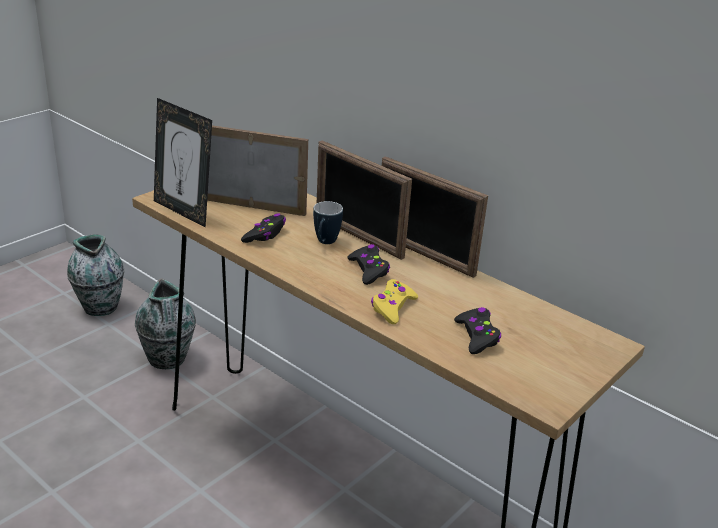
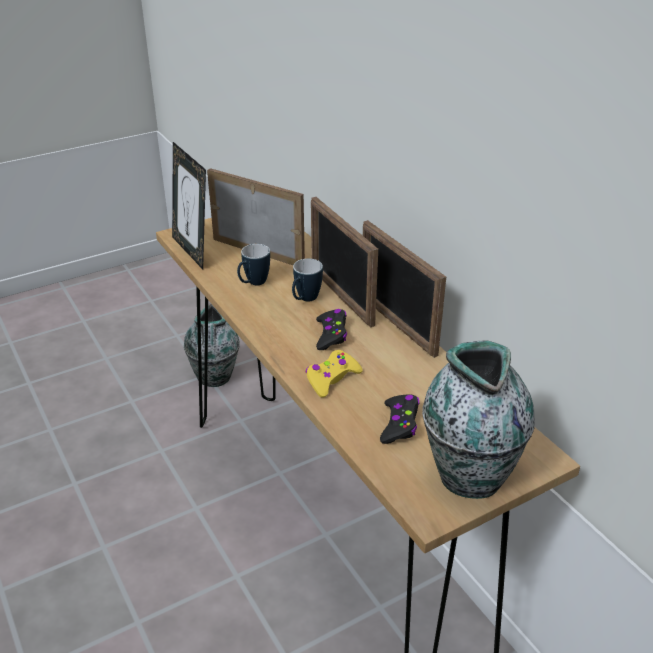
camera: 20 degrees right, 5 degrees up
(100, 306) = (176, 318): vase -> vase (469, 474)
(265, 234) = (253, 284): black game controller -> mug

